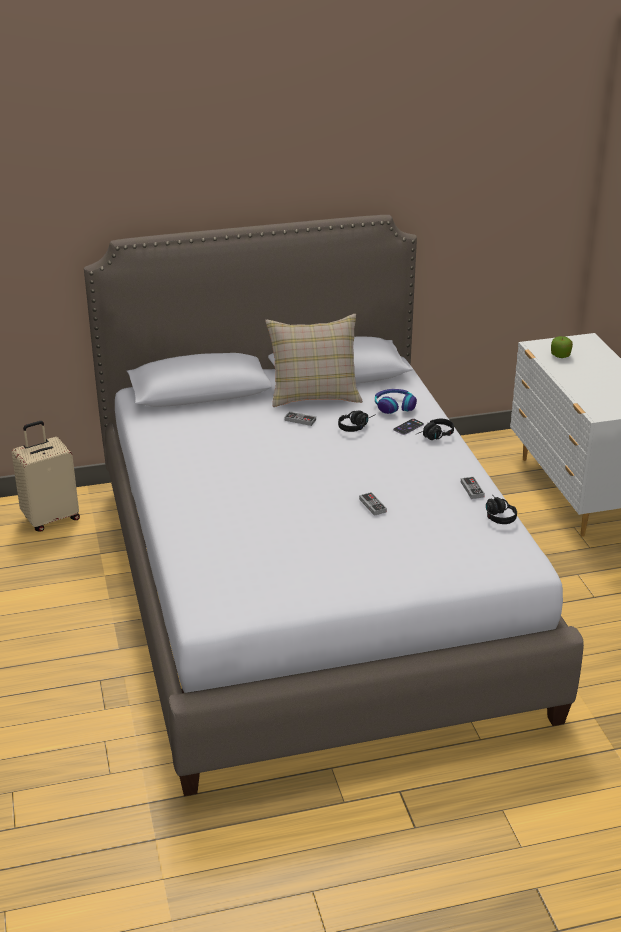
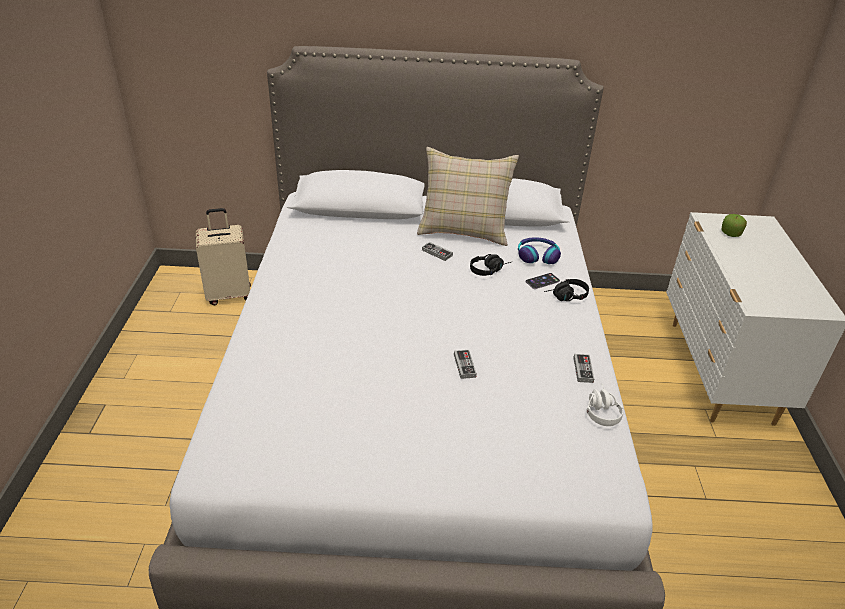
camera: 15 degrees right, 5 degrees up
(497, 515) = (600, 409): black headphones -> white headphones

